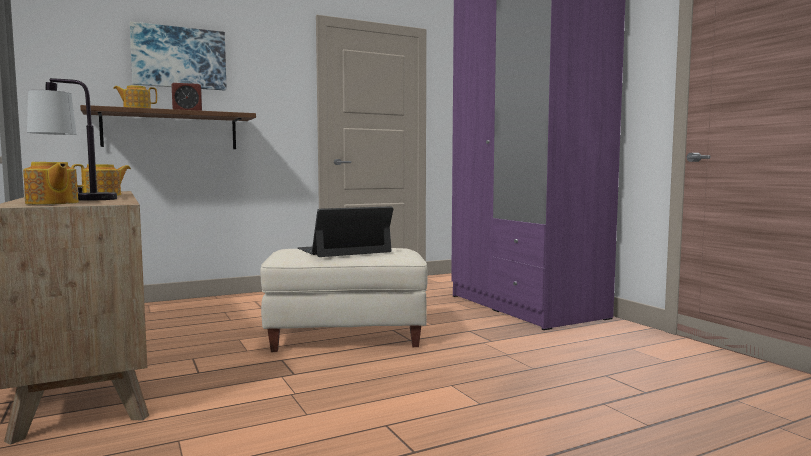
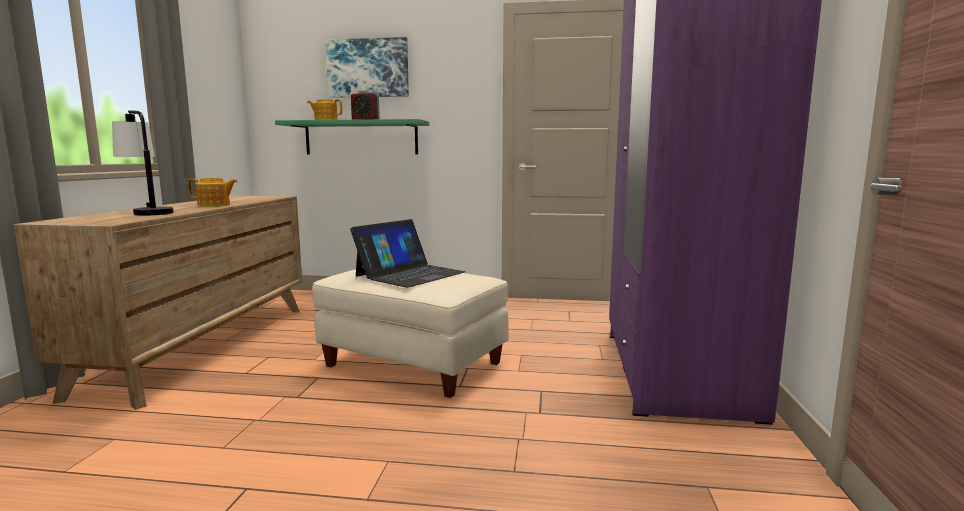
camera: 35 degrees right, 5 degrees up
(52, 203) = (87, 219): teapot -> none
(170, 130) = (361, 138): brown shelf -> green shelf
(344, 250) = (410, 274): laptop -> laptop turned 120 degrees clockwise

